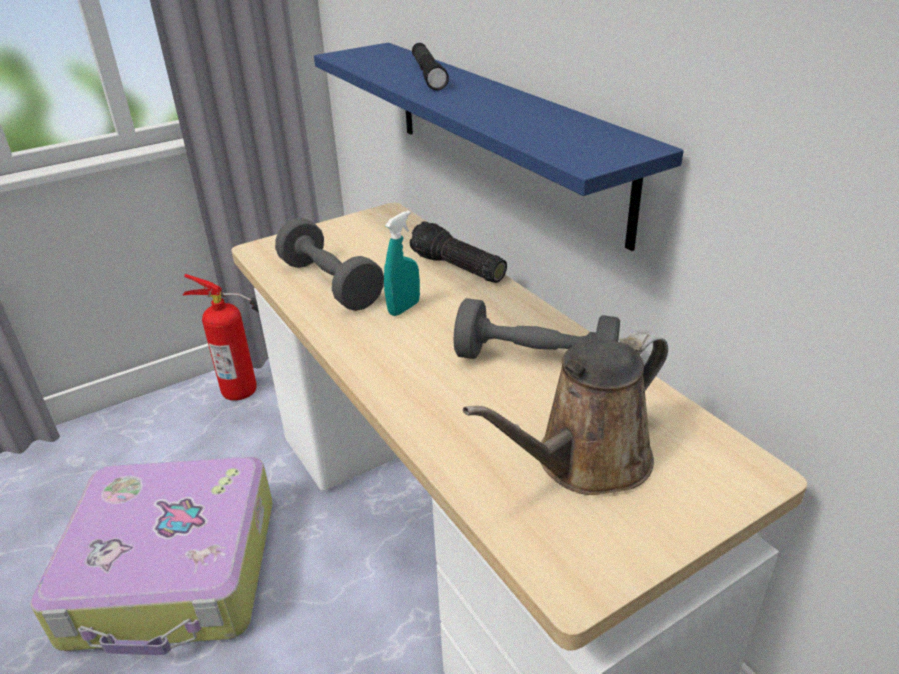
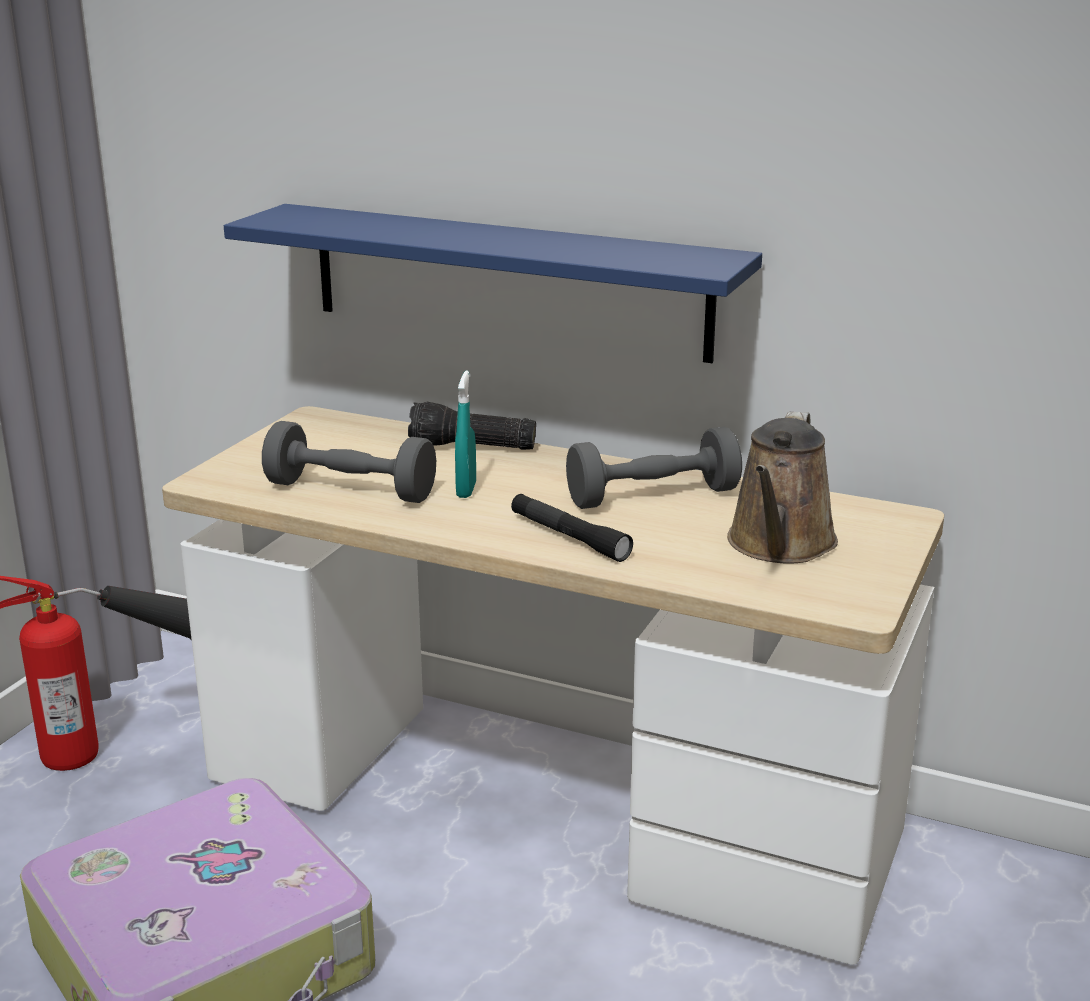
camera: 35 degrees left, 10 degrees down
(428, 74) = (414, 227): black flashlight -> black flashlight (569, 537)

